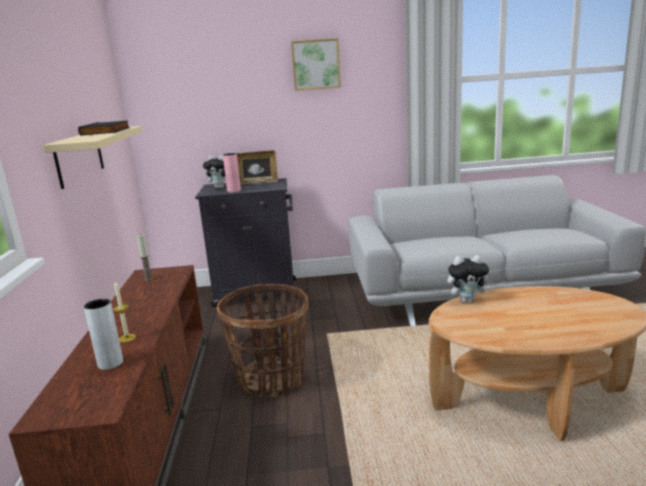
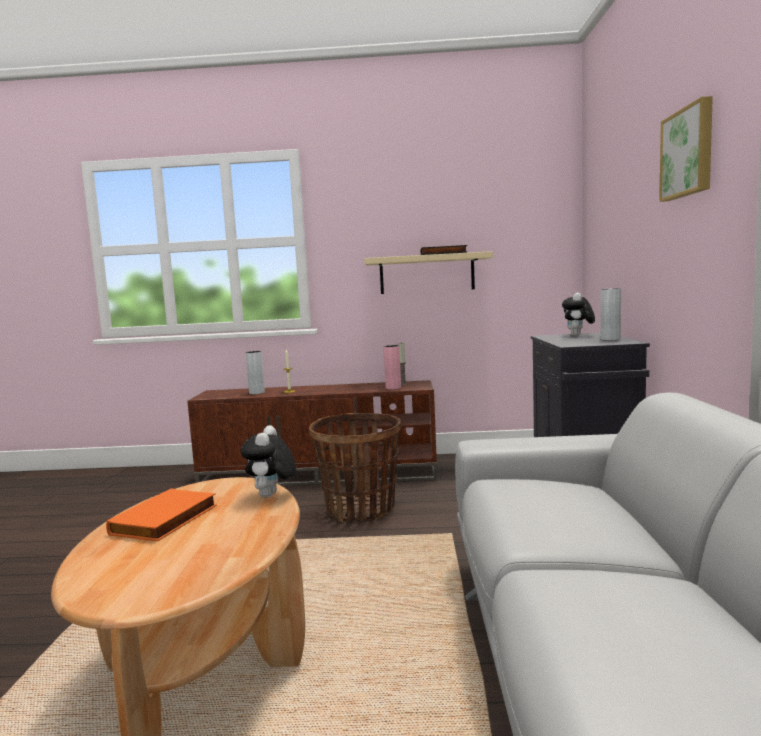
camera: 95 degrees right, 10 degrees down
(234, 191) = (556, 339): pink vase -> pink vase (393, 388)
(258, 182) = (610, 339): picture frame -> grey vase
(531, 325) = (166, 520): none -> orange book

